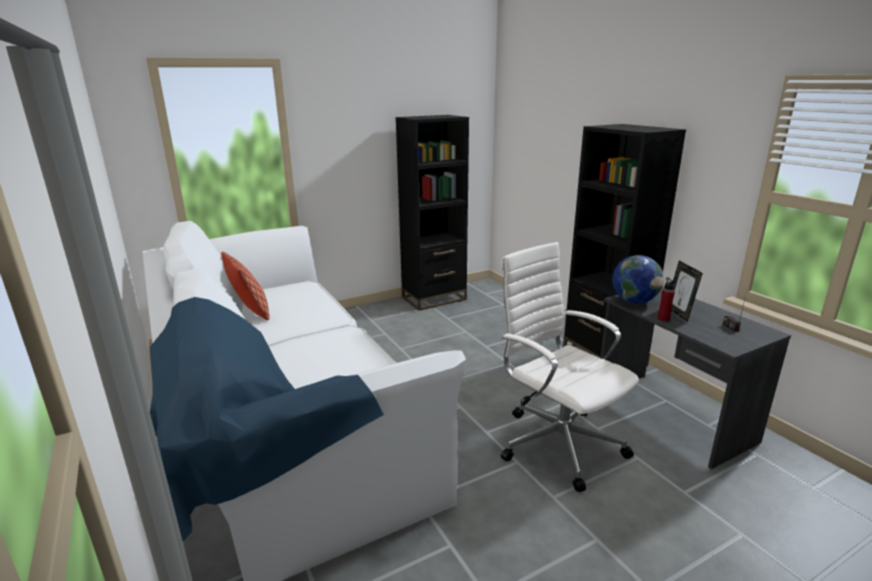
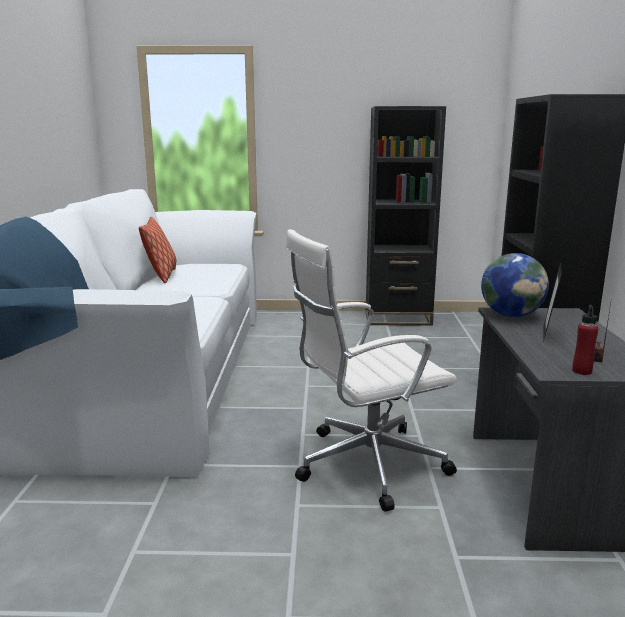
camera: 30 degrees right, 5 degrees down
(558, 442) = (365, 464): white office chair -> white office chair turned 105 degrees counterclockwise
(663, 318) = (516, 334): red bottle -> red bottle (582, 371)

